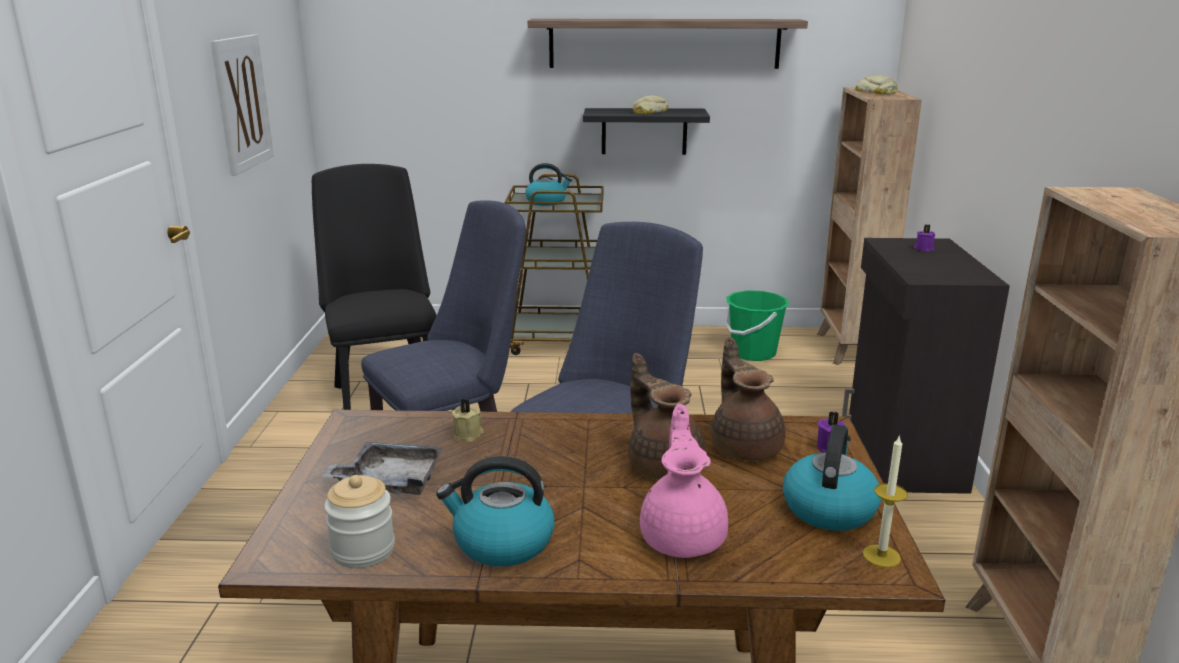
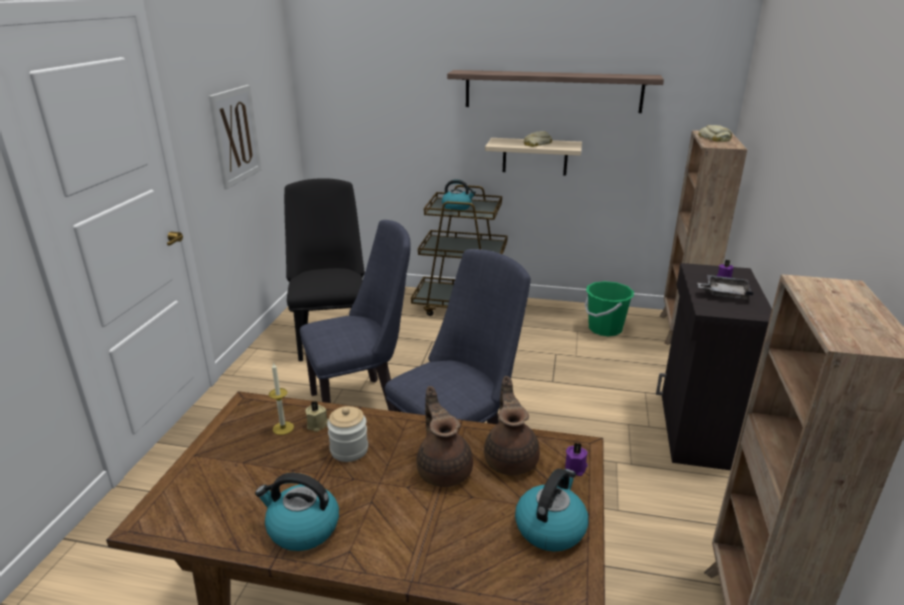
camera: 10 degrees right, 5 degrees up
(363, 550) = (208, 522): jar -> jar (349, 450)
(389, 481) = (249, 461): grey tray -> grey tray (724, 293)
(644, 131) = (535, 156): black shelf -> beige shelf
(683, 536) = (431, 540): pink teapot -> none
(881, 556) = (572, 580): candle -> candle (283, 428)

